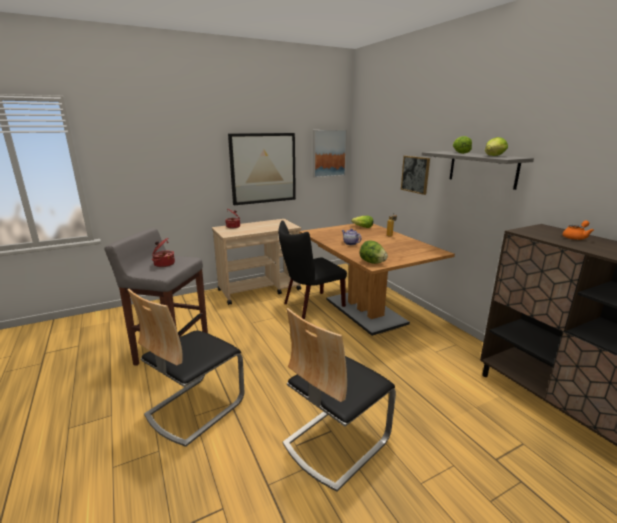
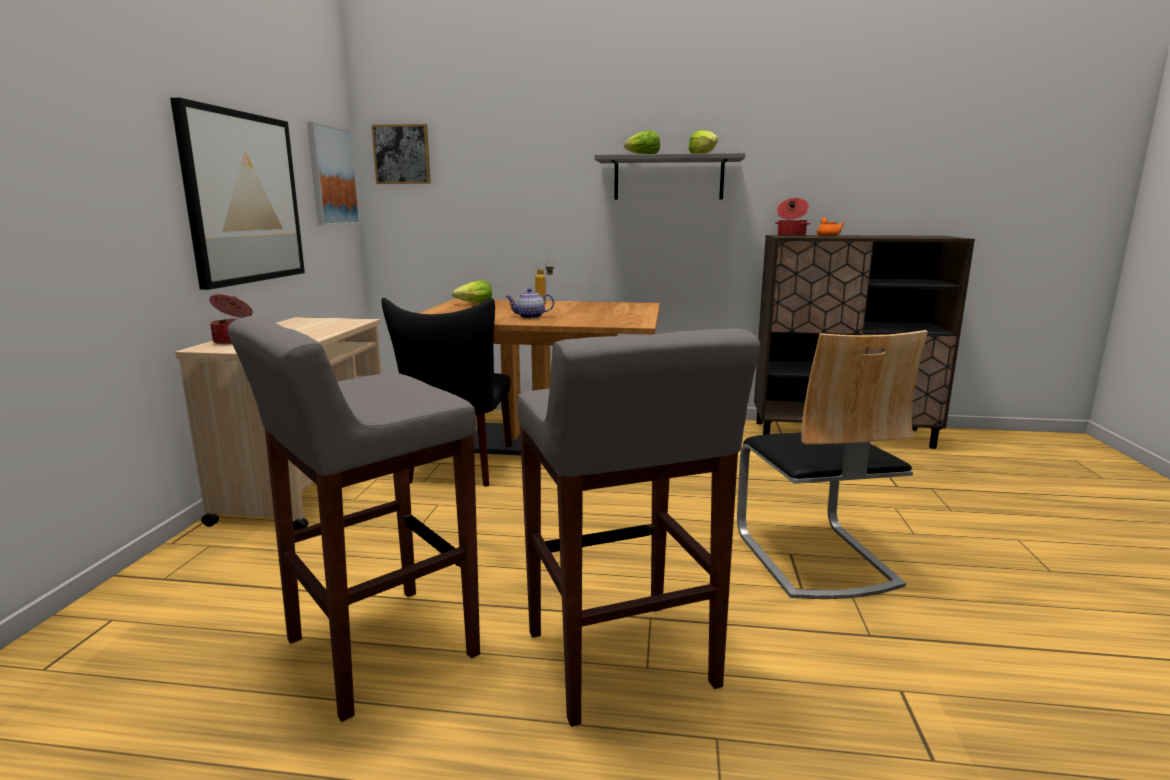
camera: 55 degrees left, 5 degrees down
(164, 264) = (368, 392): cooking pot -> cooking pot (790, 236)
(194, 407) = (621, 661): chair -> grey stool
(372, 262) = (626, 323): lettuce -> none
(415, 174) = (542, 201): picture -> picture (402, 154)

